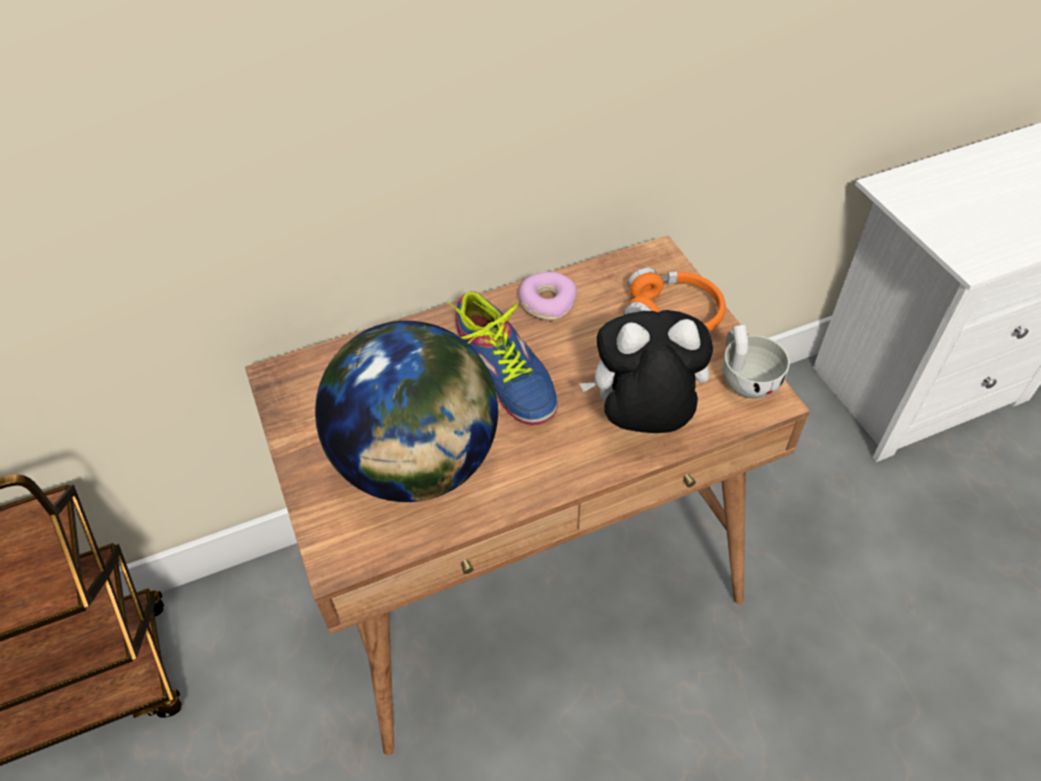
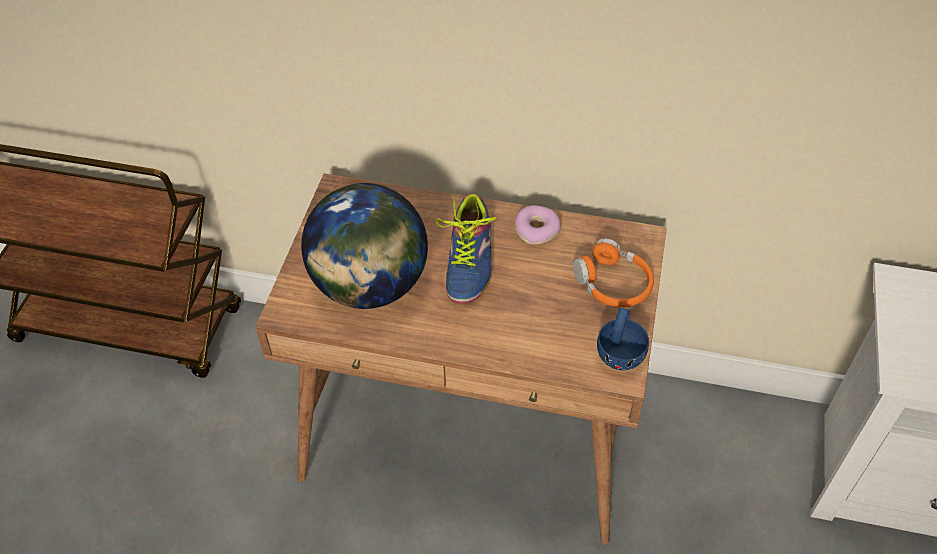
camera: 35 degrees right, 0 degrees up
(642, 419) = (526, 338): plush toy -> none
(745, 378) = (621, 352): white cup -> blue cup

